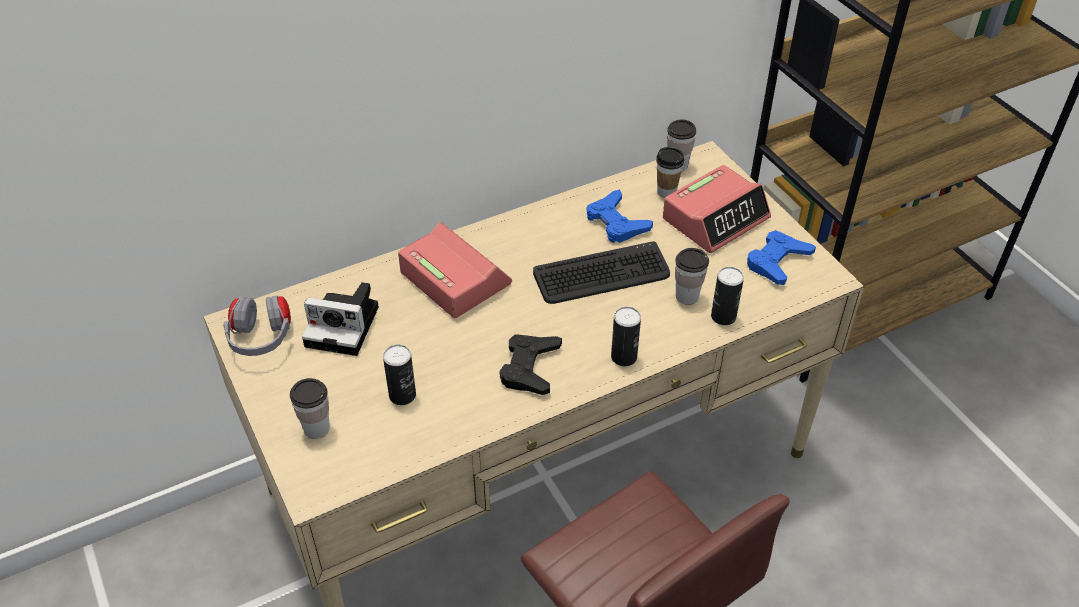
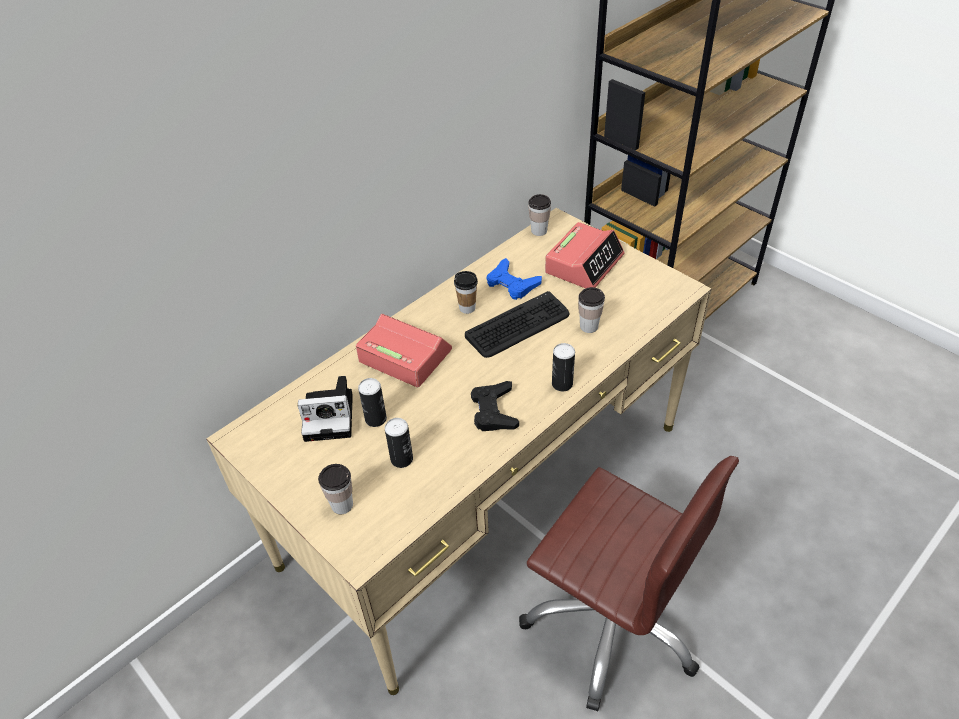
camera: 15 degrees left, 0 degrees up
(261, 339) = (265, 444): grey headphones -> none
(666, 192) = (539, 252): cup -> cup (467, 308)
(723, 316) = (622, 335): can -> can (375, 419)
(777, 262) = (643, 285): blue game controller -> none

